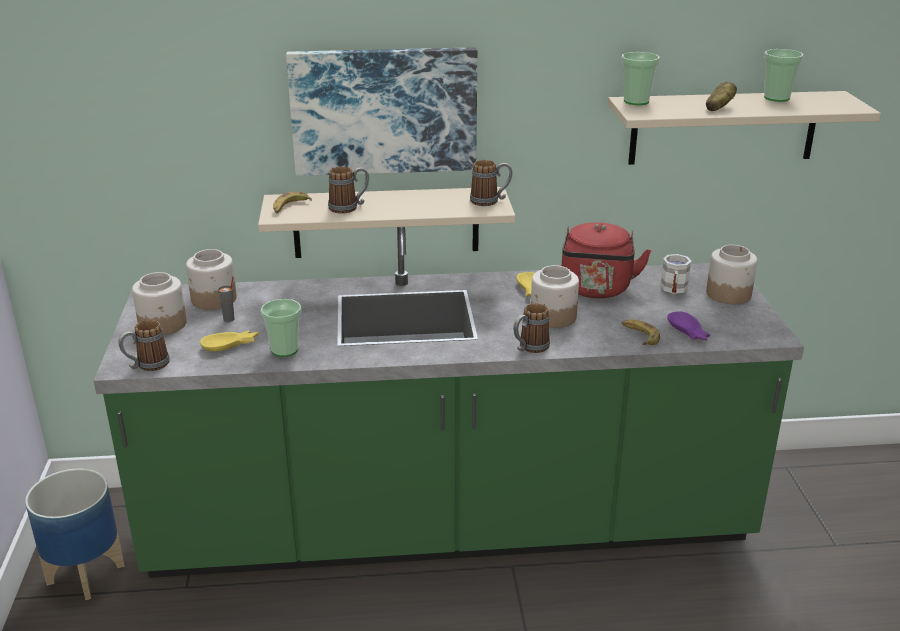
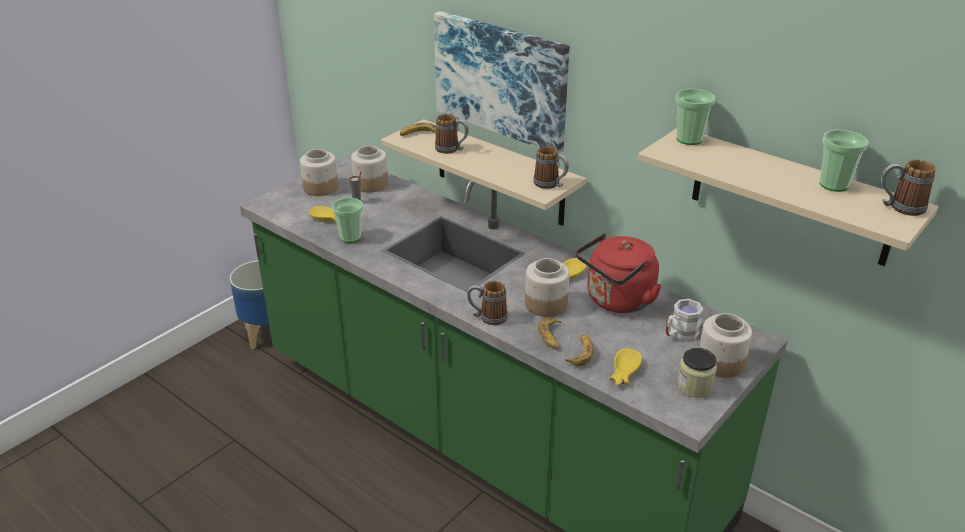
camera: 45 degrees right, 5 degrees up
(146, 366) = (273, 210): mug -> mug (899, 207)
(600, 336) = (551, 337): none -> banana
(687, 332) = (622, 372): purple bowl -> yellow bowl
(718, 108) = (746, 173): potato -> none
(742, 316) = (694, 386): none -> jar

